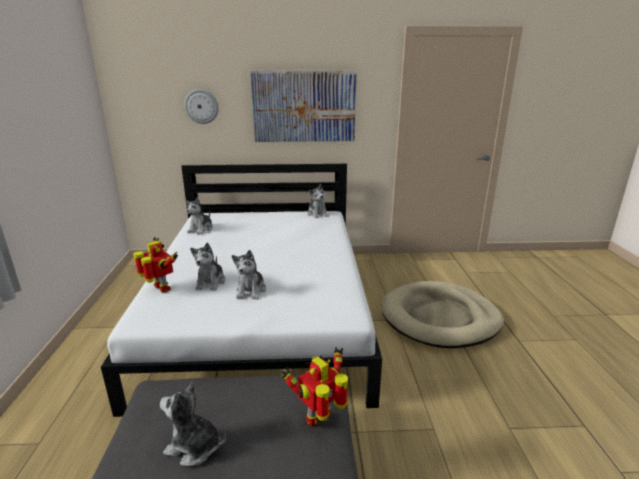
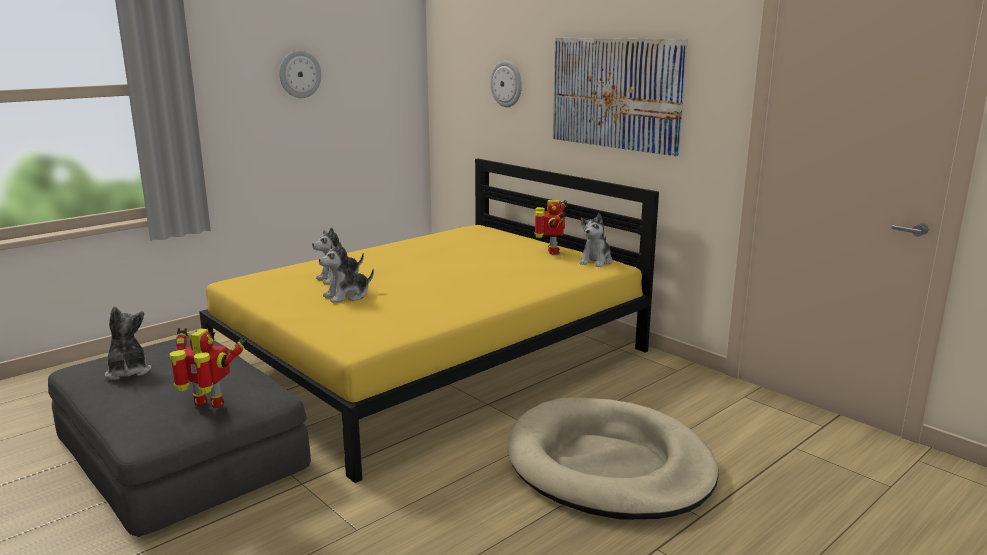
camera: 50 degrees right, 5 degrees down
(34, 113) = (299, 74): none -> wall clock
(161, 289) = (298, 268): toy robot -> toy robot (552, 251)
(201, 229) = (442, 238): plush toy -> none
(262, 313) = (435, 360): white bed -> yellow bed

